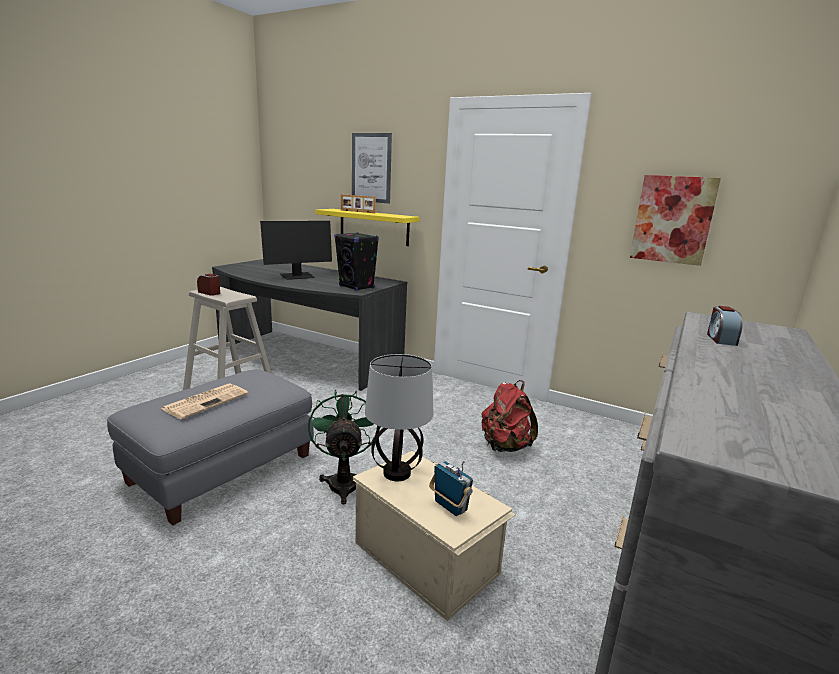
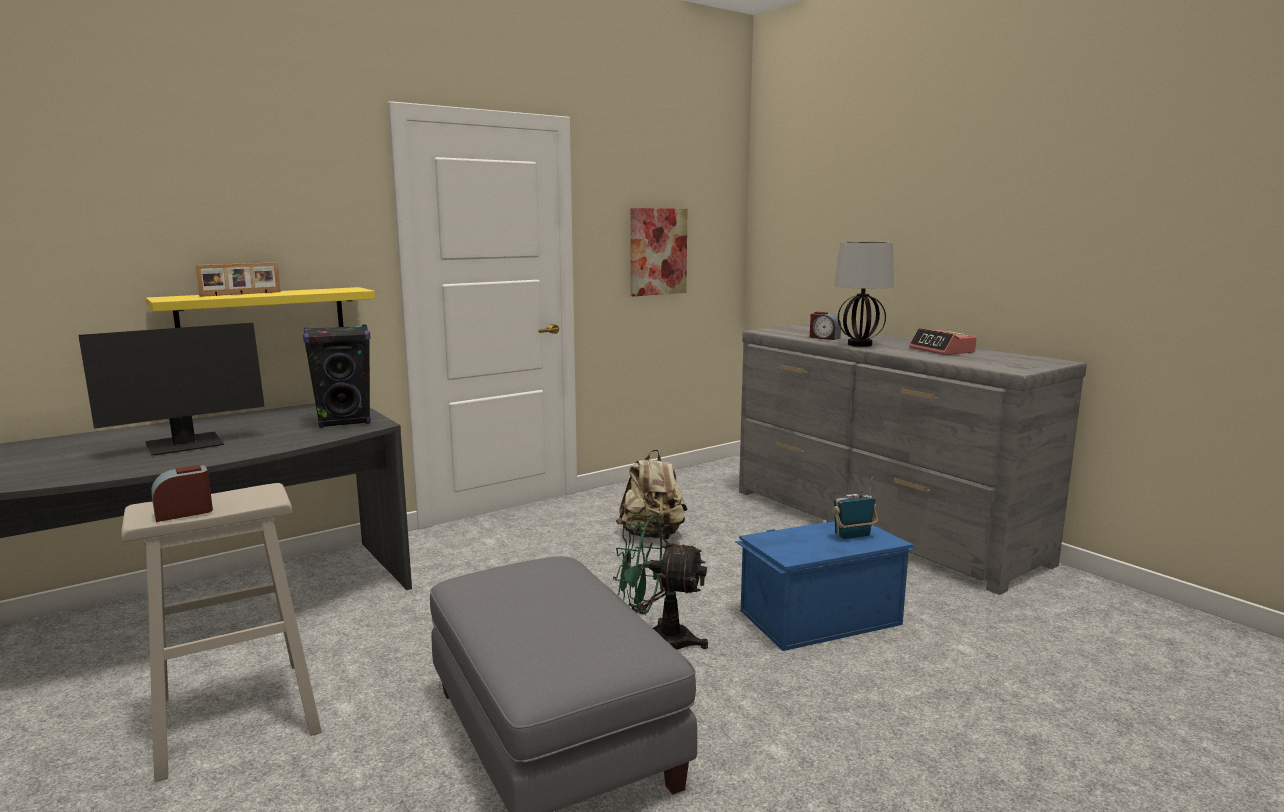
camera: 65 degrees left, 5 degrees down
(206, 401) = (563, 617): newspaper -> none
(297, 276) = (185, 445): monitor -> monitor turned 60 degrees clockwise
(371, 168) = (242, 211): picture -> none
(396, 473) = (787, 547): table lamp -> table lamp (859, 345)
(426, 556) = (818, 617): beige storage box -> blue storage box
(505, 446) = (652, 536): red backpack -> beige backpack
(772, 397) = (942, 350): none -> alarm clock

